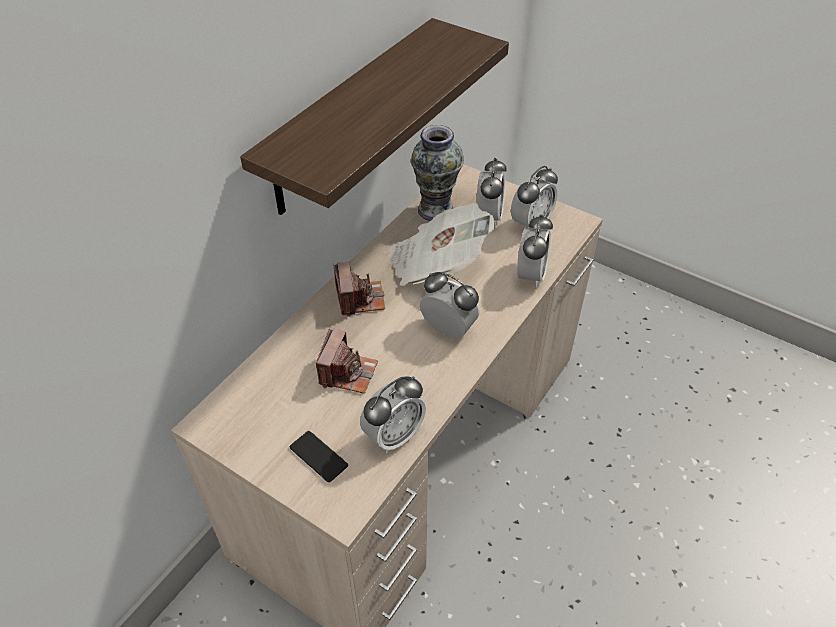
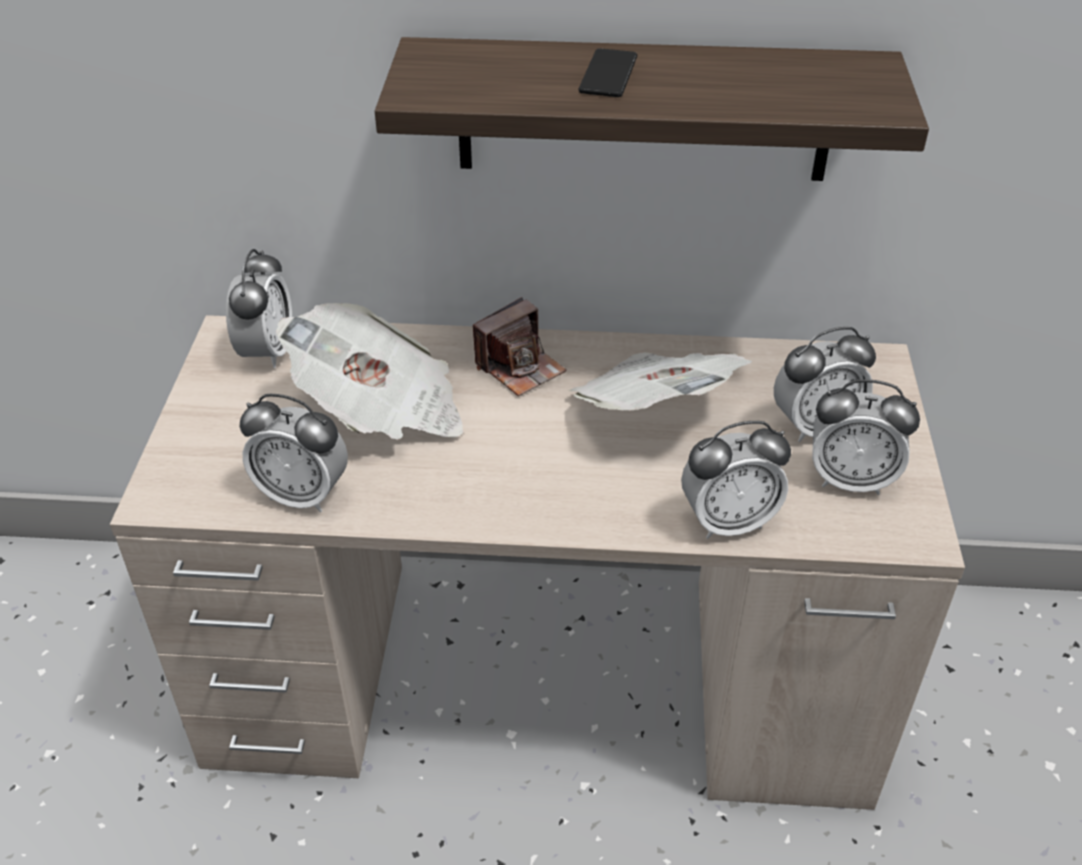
camera: 60 degrees right, 5 degrees down
(318, 456) = (230, 442): phone -> phone (608, 74)
(347, 372) = (381, 410): camera -> newspaper
(435, 209) = (769, 365): vase -> none
(448, 329) = (532, 474): alarm clock -> alarm clock (267, 352)

